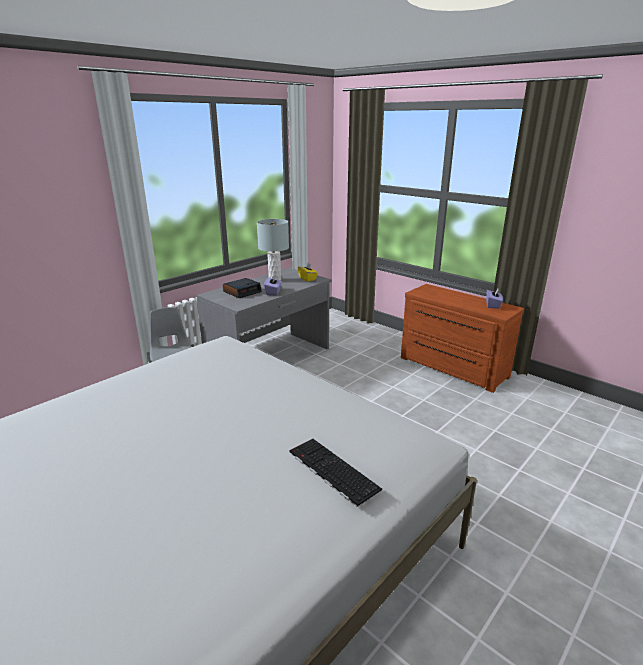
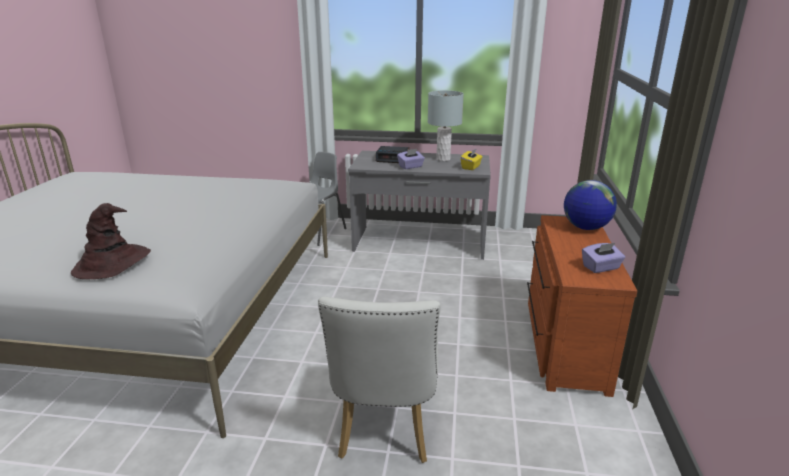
camera: 55 degrees right, 0 degrees up
(331, 470) = (112, 263): keyboard -> brown hat
(437, 290) = (585, 228): none -> globe
(498, 463) = (385, 431): none -> white chair

